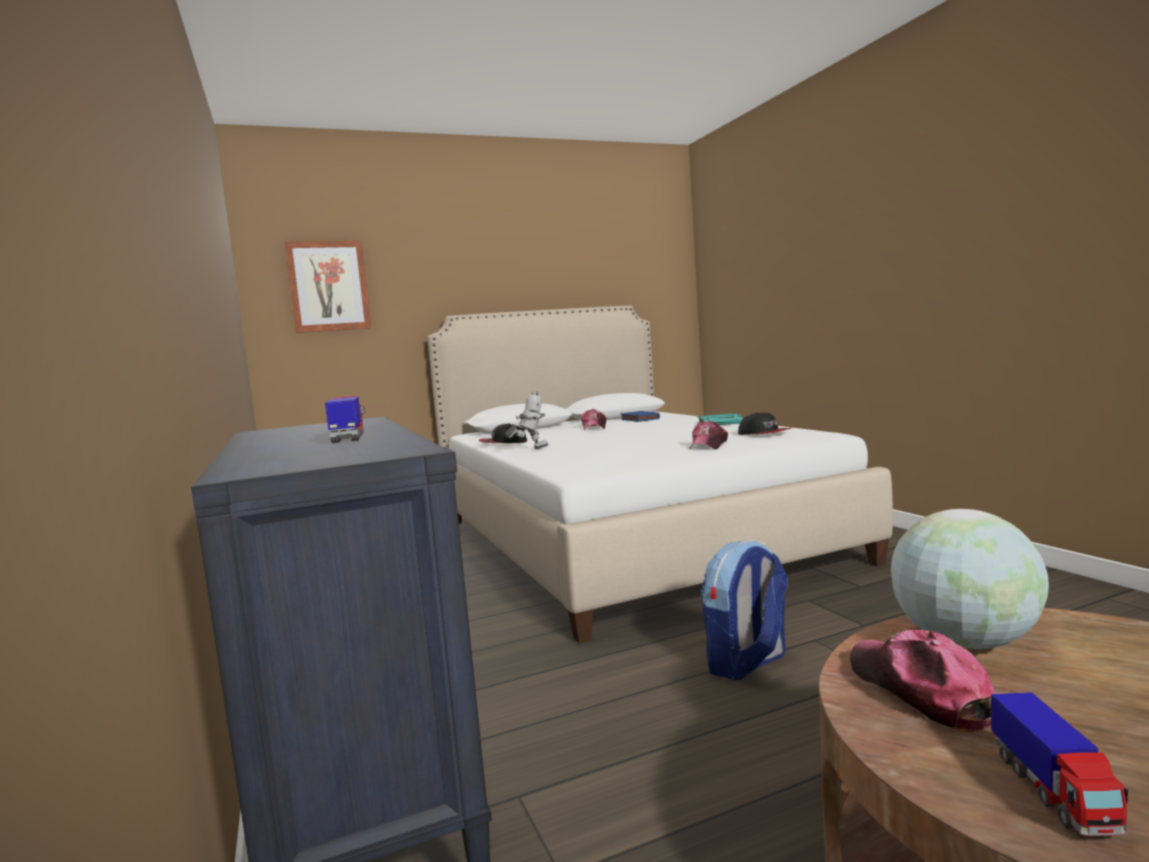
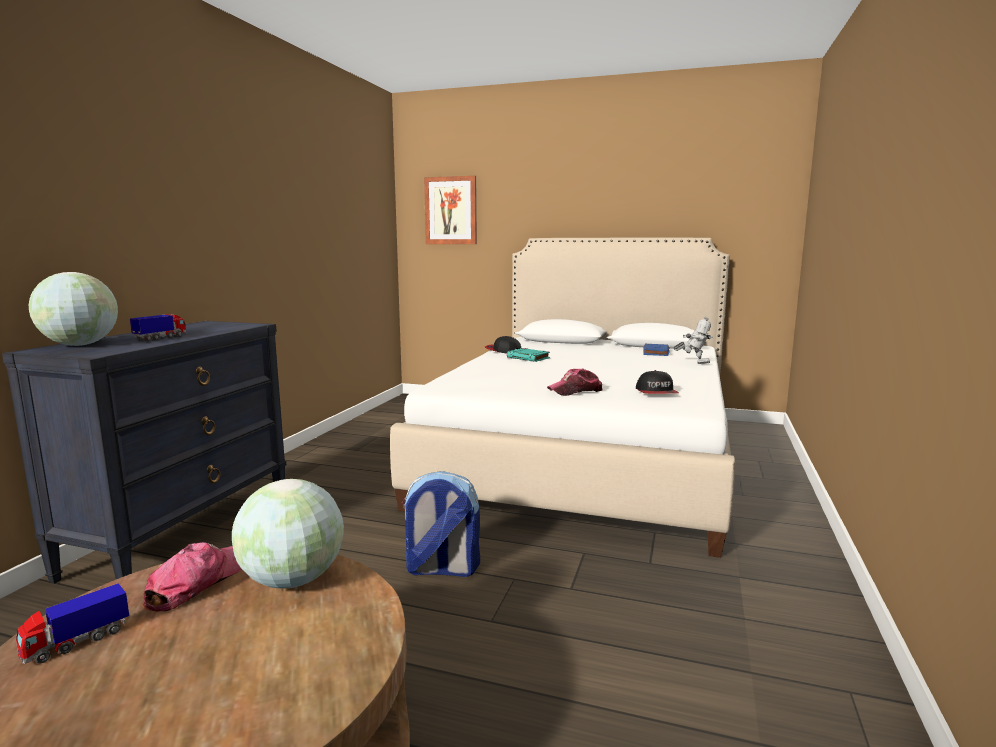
camera: 40 degrees right, 5 degrees up
(273, 459) = (80, 345): none -> globe
(530, 449) = (490, 360): toy robot -> toy robot (693, 363)
(594, 427) = (598, 352): cap -> none
(720, 423) = (681, 373): turquoise book -> turquoise book (528, 358)

